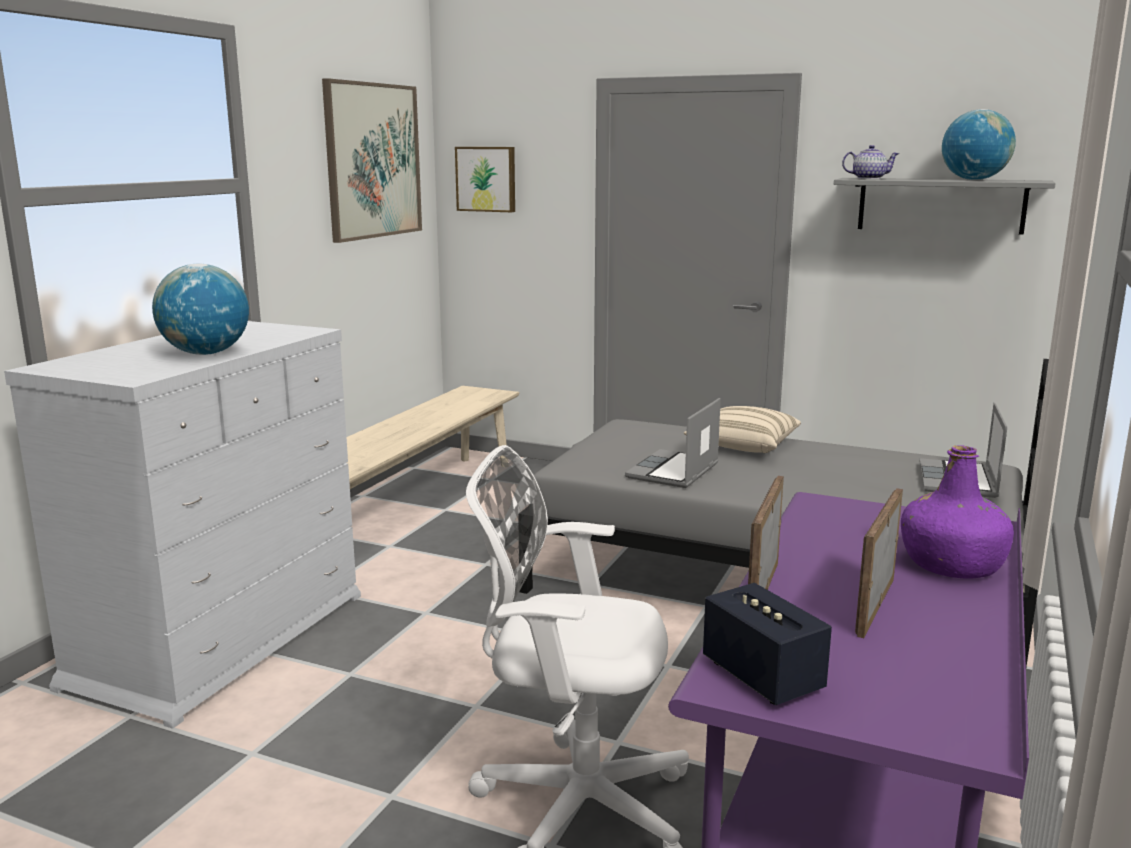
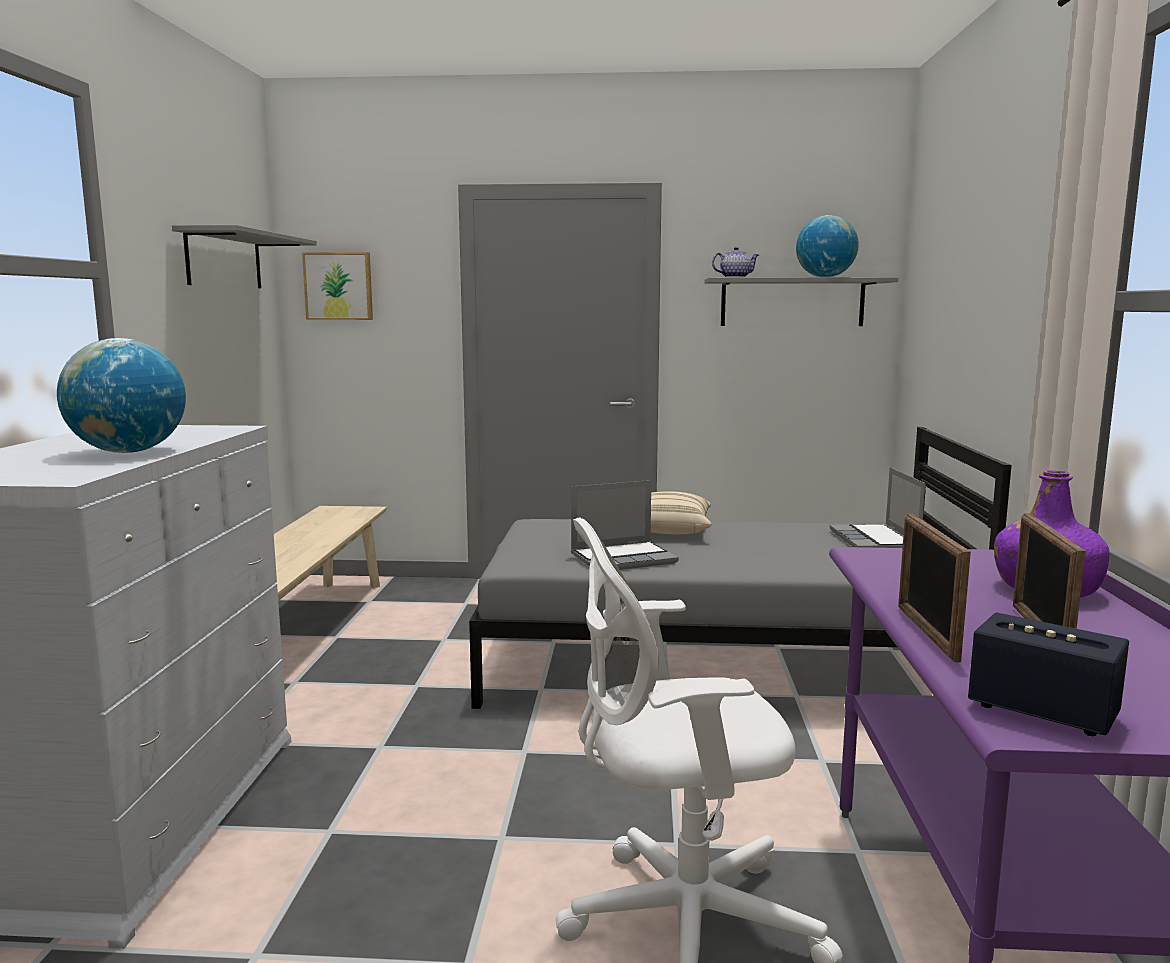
camera: 20 degrees left, 5 degrees down
(373, 161) = (224, 260): picture -> grey shelf
(673, 472) = (624, 558): laptop -> laptop turned 120 degrees counterclockwise

